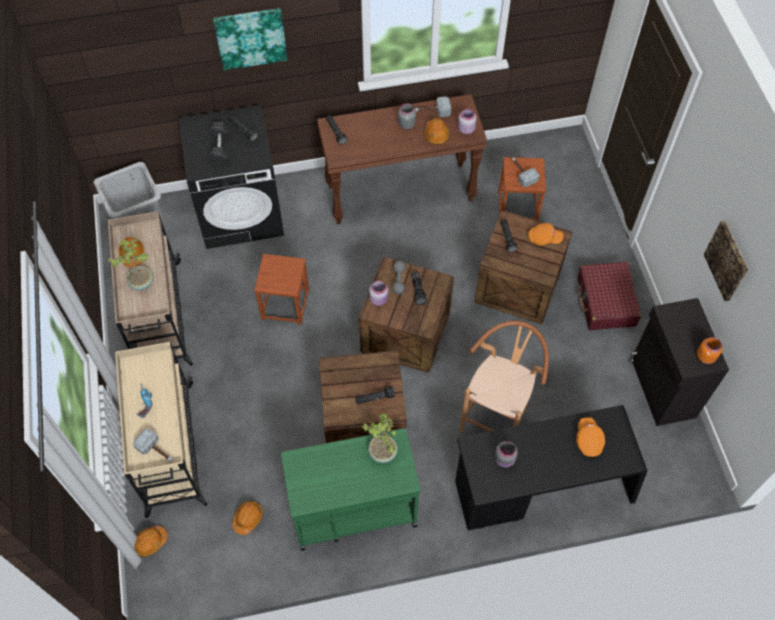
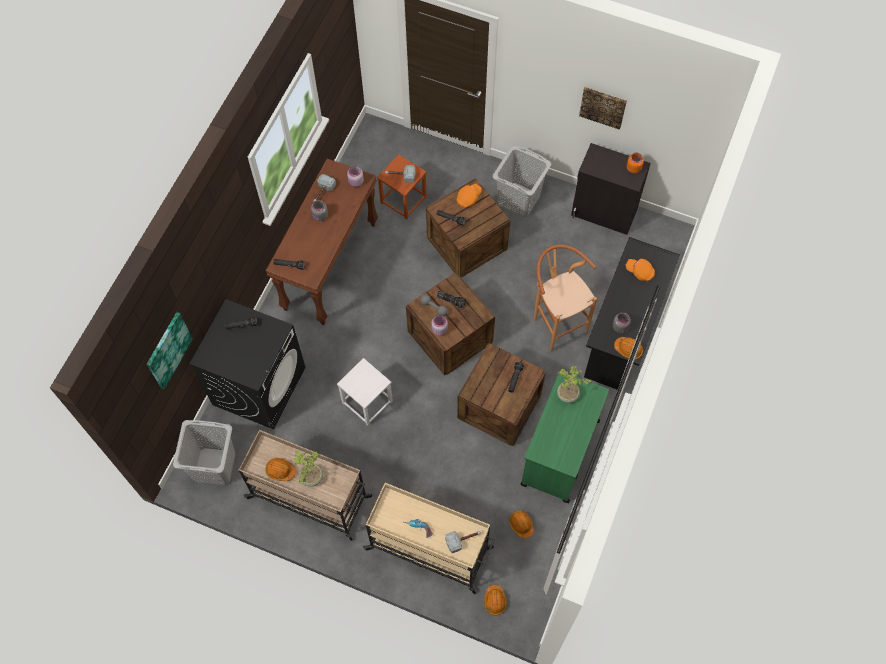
camera: 55 degrees left, 5 degrees up
(220, 147) = (244, 350): grey dumbbell -> none
(251, 38) = (209, 258): picture -> picture (168, 350)
(285, 304) = (367, 402): brown stool -> white stool
(436, 134) = (345, 203): orange hard hat -> orange hard hat (628, 349)
(605, 302) = (519, 200): red suitcase -> grey laundry basket

